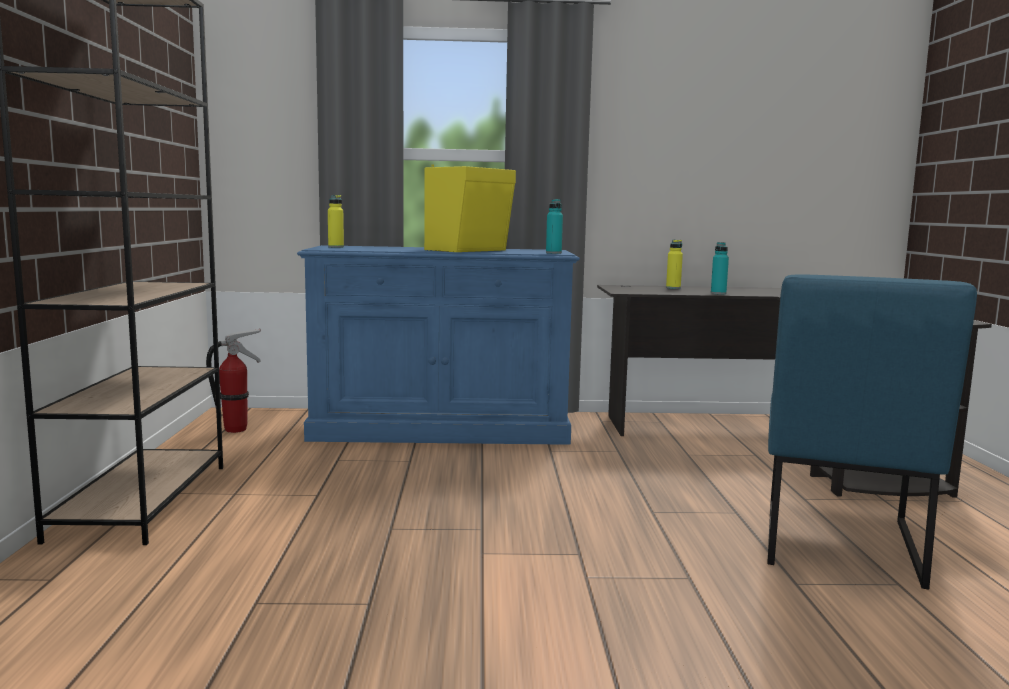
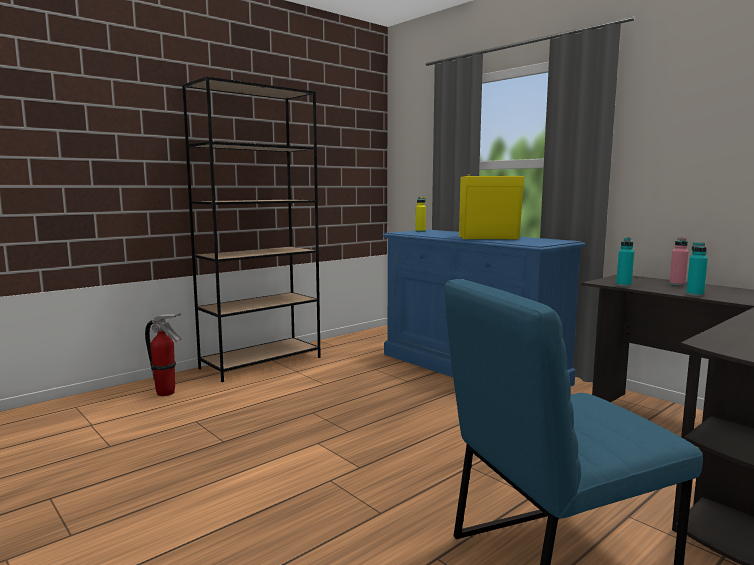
camera: 50 degrees right, 0 degrees up
(236, 429) = (369, 339): fire extinguisher -> fire extinguisher (166, 393)
(553, 253) = (534, 244): turquoise bottle -> turquoise bottle (623, 285)
(673, 288) = (677, 284): yellow bottle -> pink bottle

